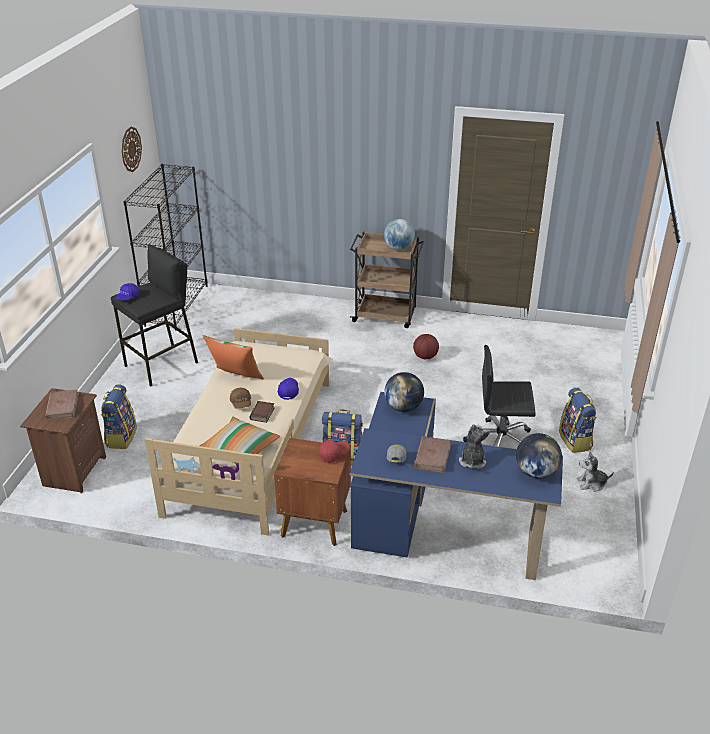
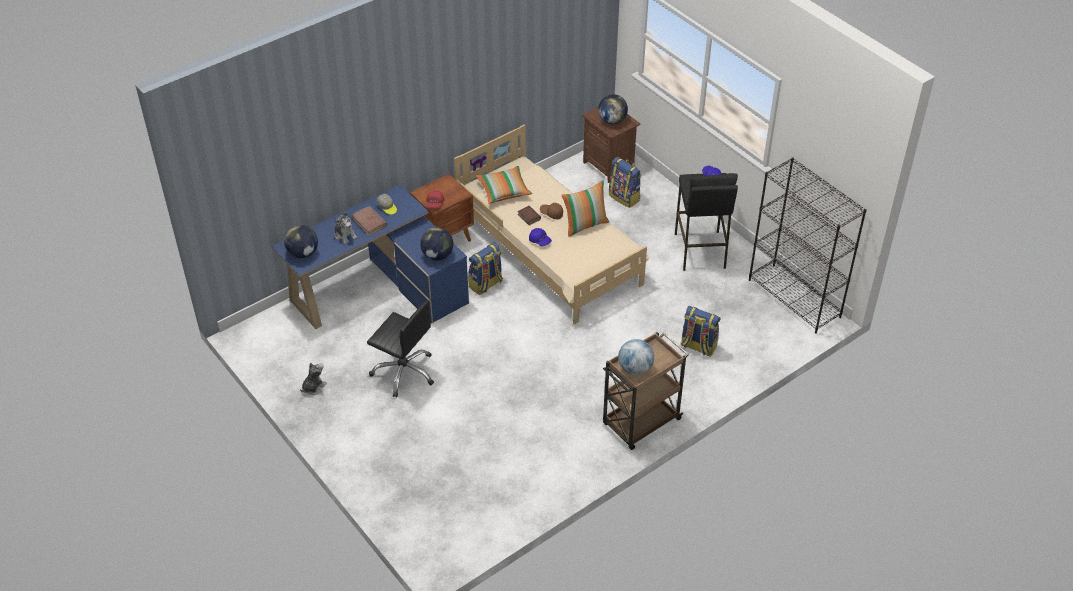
camera: 130 degrees right, 10 degrees up
(62, 406) = (612, 120): brown book -> globe
(130, 149) = (830, 146): wall clock -> none
(425, 357) = (549, 405): basketball -> none
(500, 443) = (404, 372): black office chair -> black office chair turned 75 degrees clockwise
(575, 440) = (356, 415): backpack -> backpack (698, 346)

